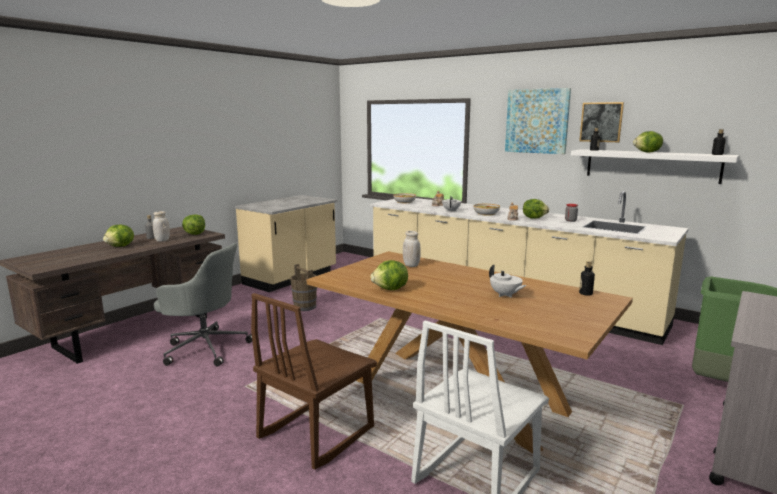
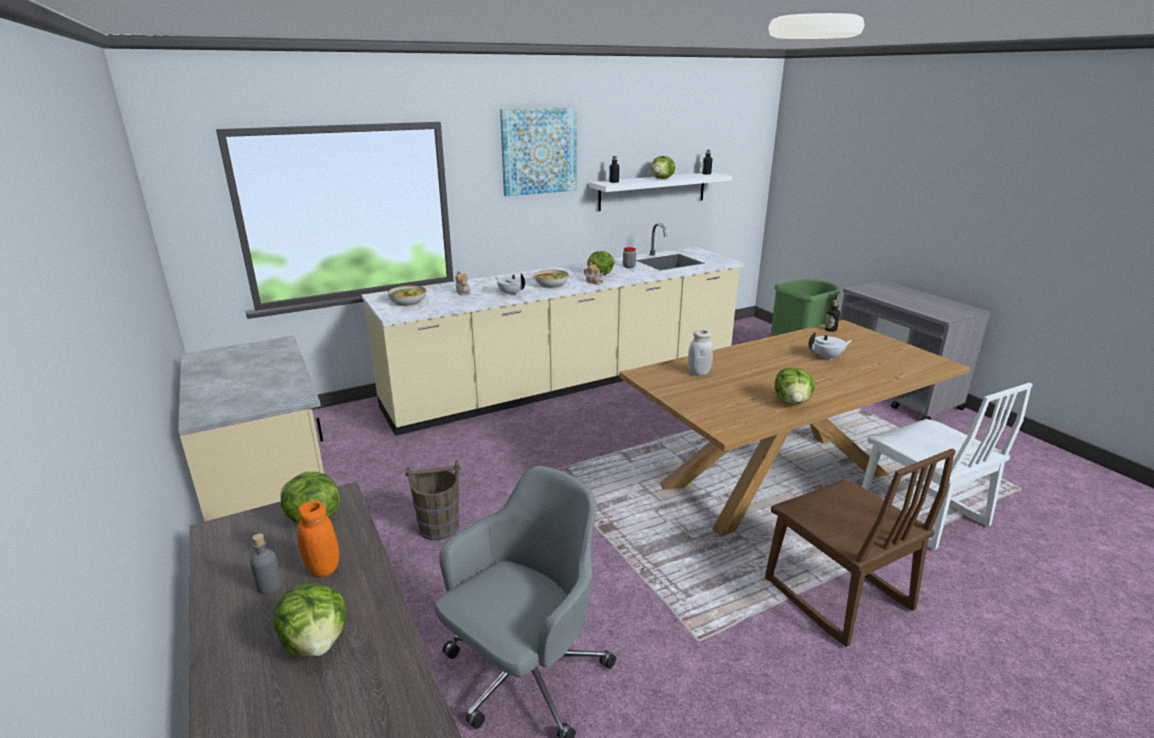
camera: 65 degrees left, 10 degrees up
(162, 240) = (323, 568): white jar -> orange jar
(601, 122) = (607, 148): picture -> none

